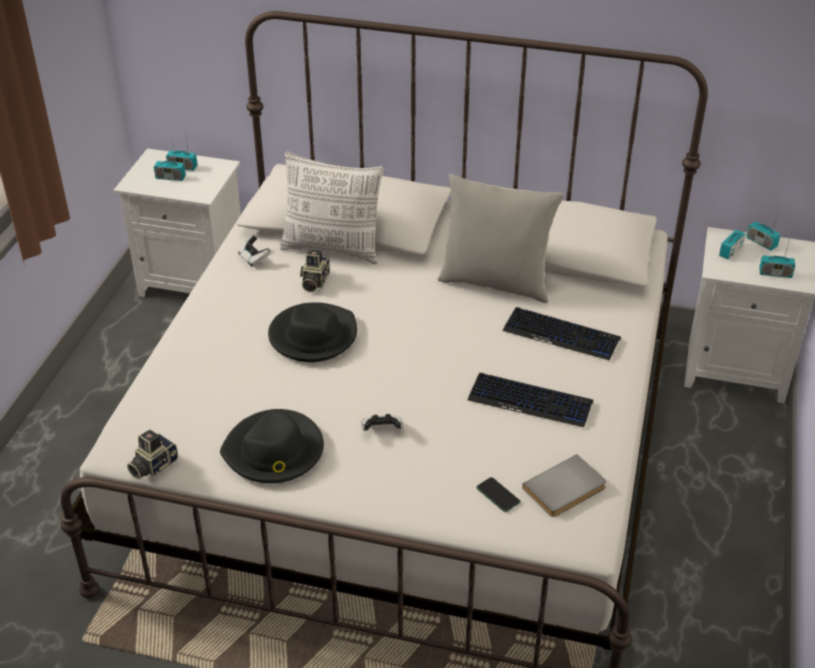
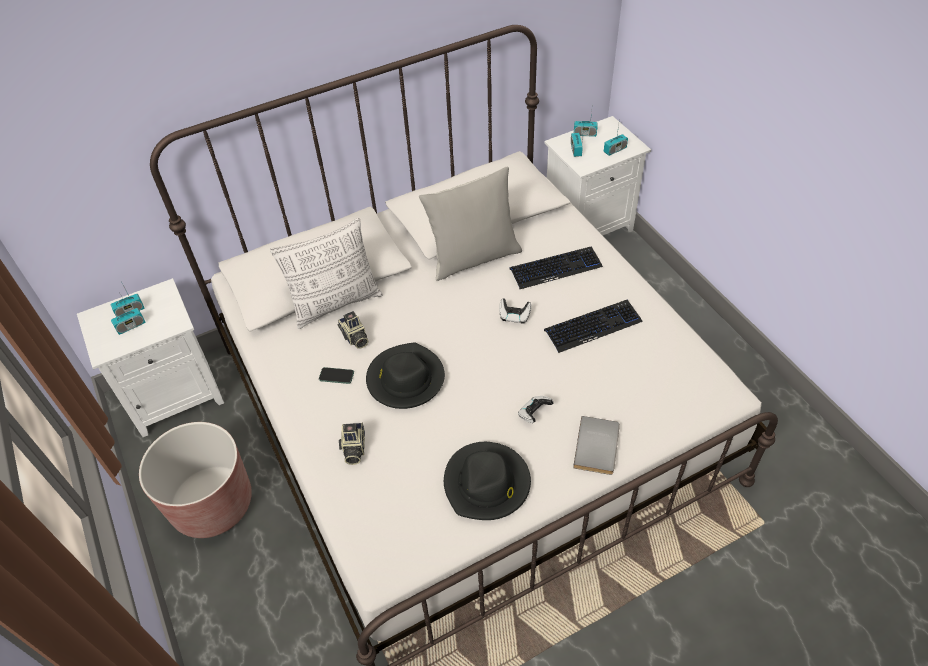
camera: 40 degrees left, 10 degrees up
(130, 376) = (212, 504): none -> brown planter
(152, 465) = (421, 564): camera -> camera (353, 448)
(254, 258) = (287, 349): game controller -> game controller (514, 316)
(498, 495) = (651, 403): phone -> phone (336, 376)
(566, 489) = (680, 370): grey book -> grey book (598, 447)

